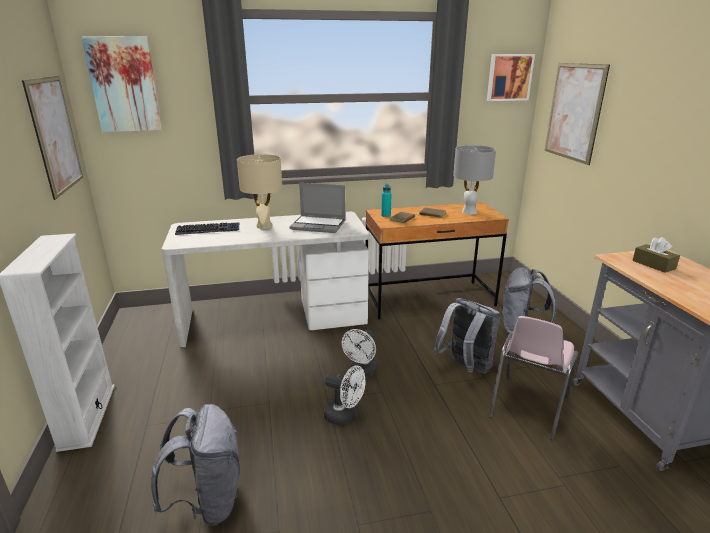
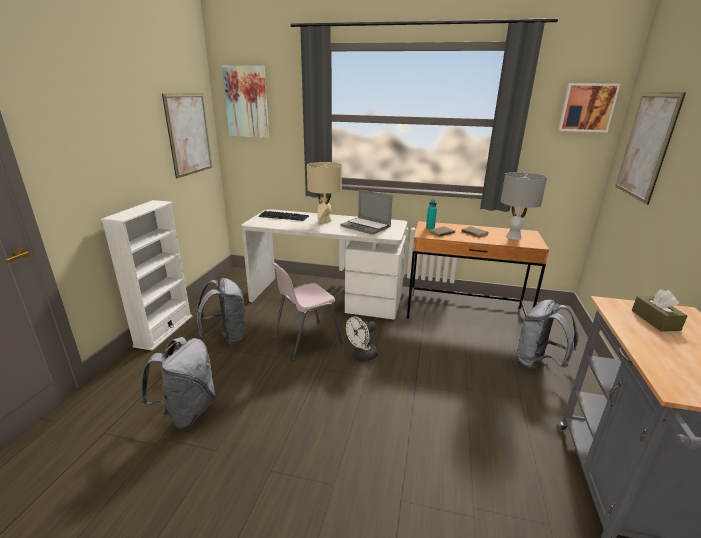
camera: 25 degrees right, 0 degrees up
(344, 416) = (322, 385): white fan -> none
(465, 367) = (455, 379): grey backpack -> grey backpack (226, 337)
(527, 407) = (490, 433): pink chair -> pink chair (306, 340)

